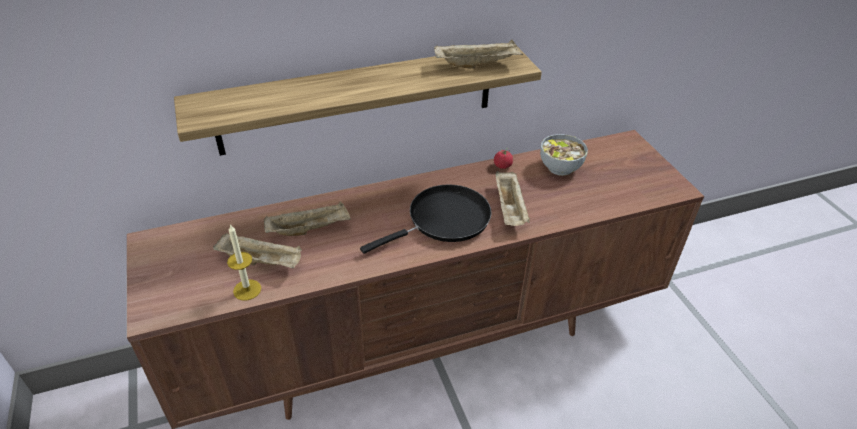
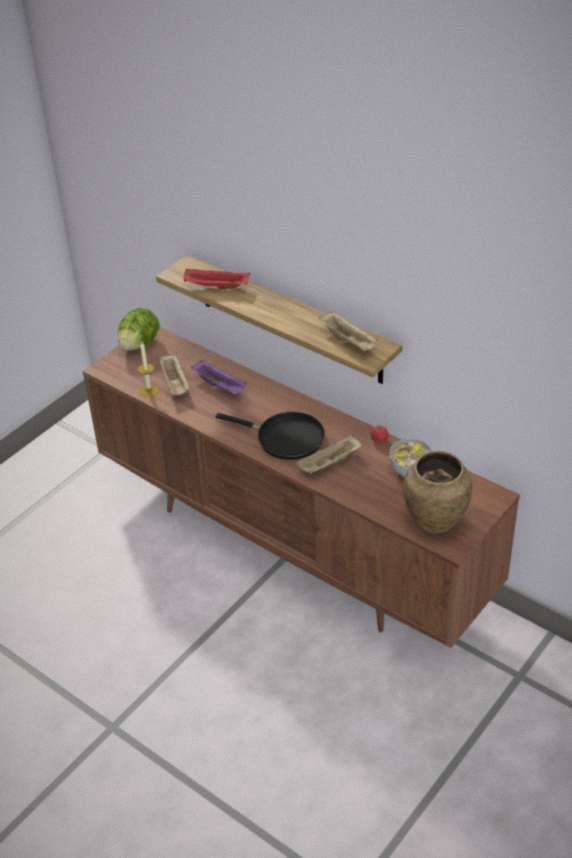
camera: 60 degrees right, 0 degrees up
(152, 260) = (139, 344): none -> lettuce
(270, 101) = (216, 287): none -> red tray
(310, 229) = (220, 386): beige tray -> purple tray
(641, 185) = (435, 522): none -> brown vase

